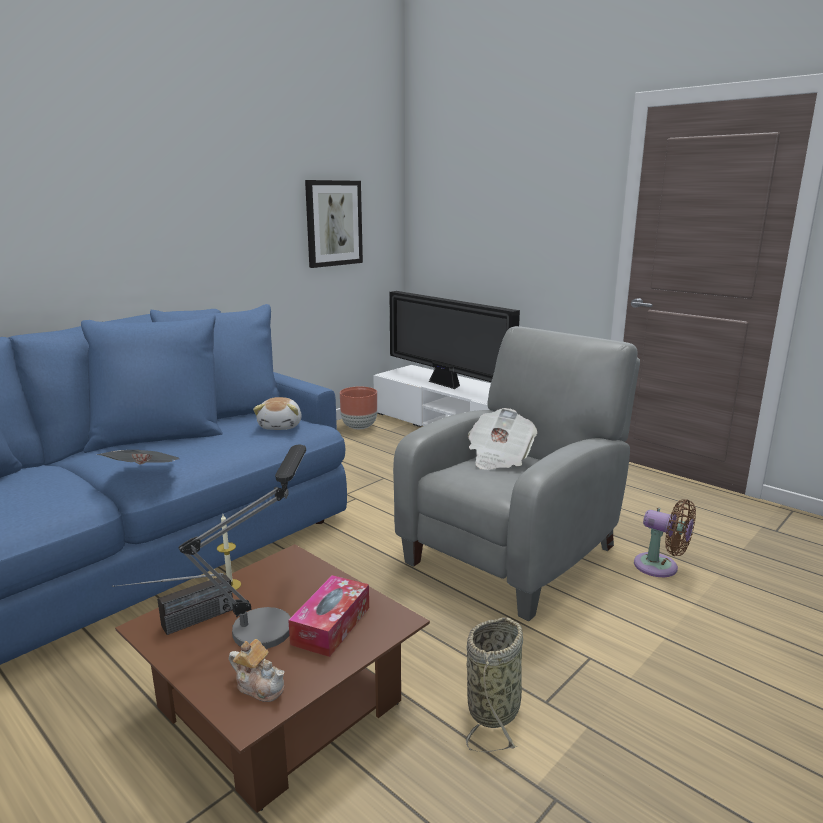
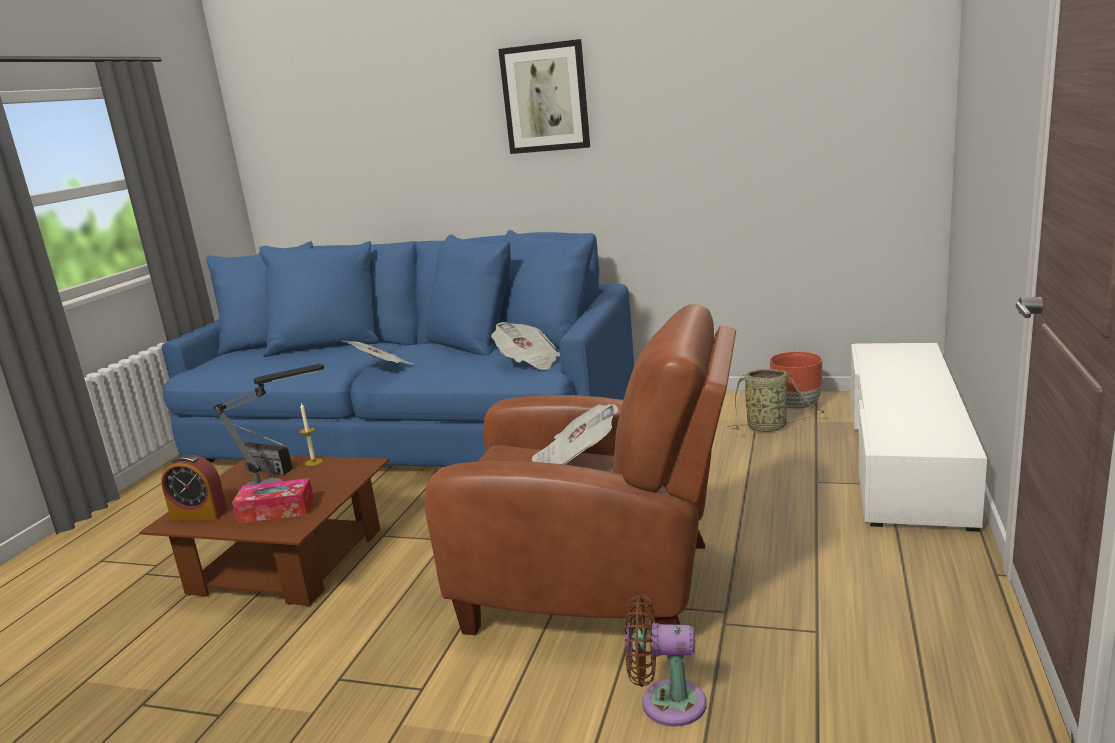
camera: 65 degrees right, 0 degrees up
(260, 686) = (199, 514): teapot -> alarm clock
(281, 426) = (528, 362): plush toy -> newspaper
(333, 223) = (801, 132): picture -> picture (545, 98)
(446, 384) = (894, 380): television -> none
(495, 707) = (319, 653): basket -> basket (769, 427)
(516, 551) = (601, 588): grey armchair -> brown armchair
(660, 567) = (666, 703): brown fan -> brown fan turned 90 degrees clockwise

